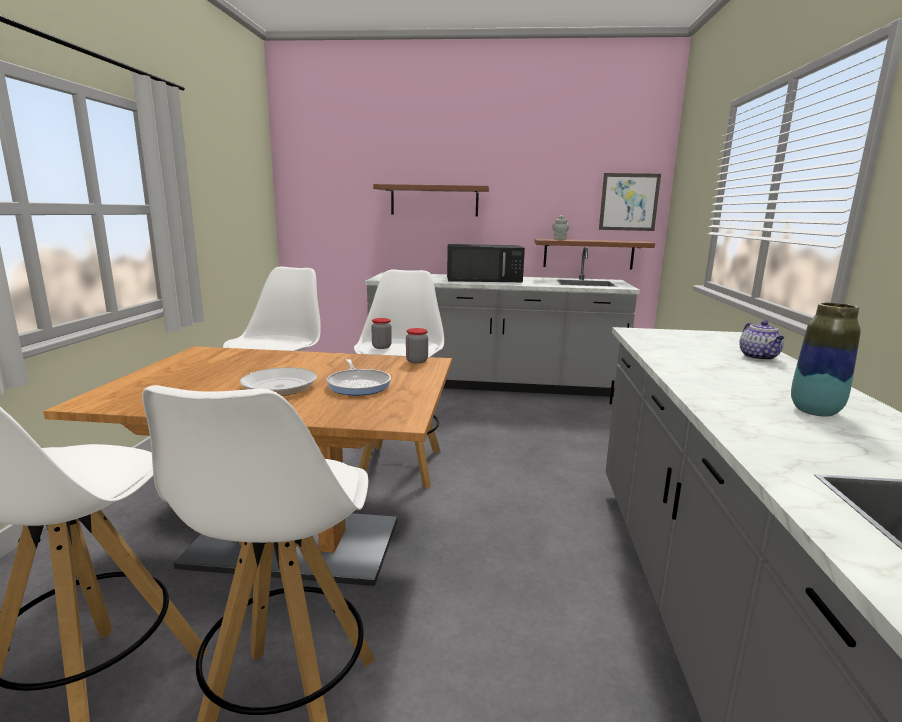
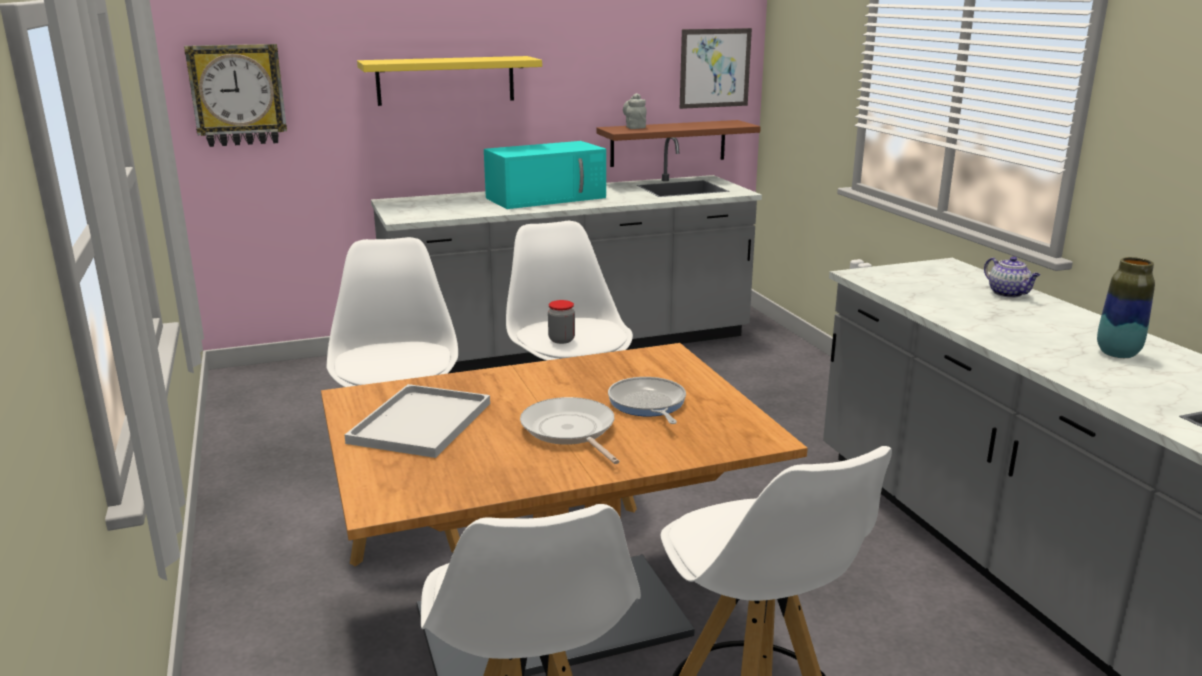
camera: 25 degrees left, 5 degrees up
(204, 369) = (421, 424): none -> white tray
(313, 203) = (238, 95): none -> wall clock
(359, 385) = (647, 404): frying pan -> frying pan turned 150 degrees counterclockwise
(417, 361) = (651, 355): jar -> none
(434, 201) = (446, 80): brown shelf -> yellow shelf
(485, 279) = (547, 197): black microwave -> turquoise microwave

